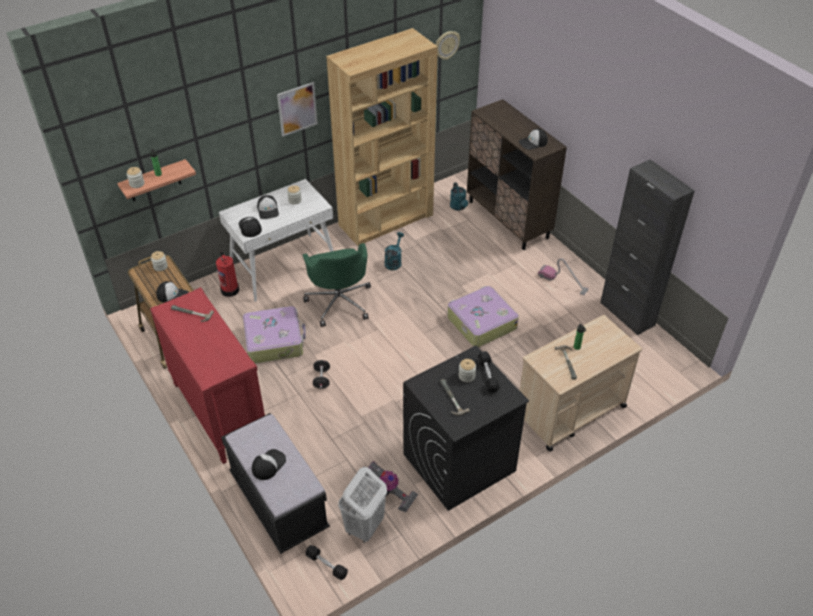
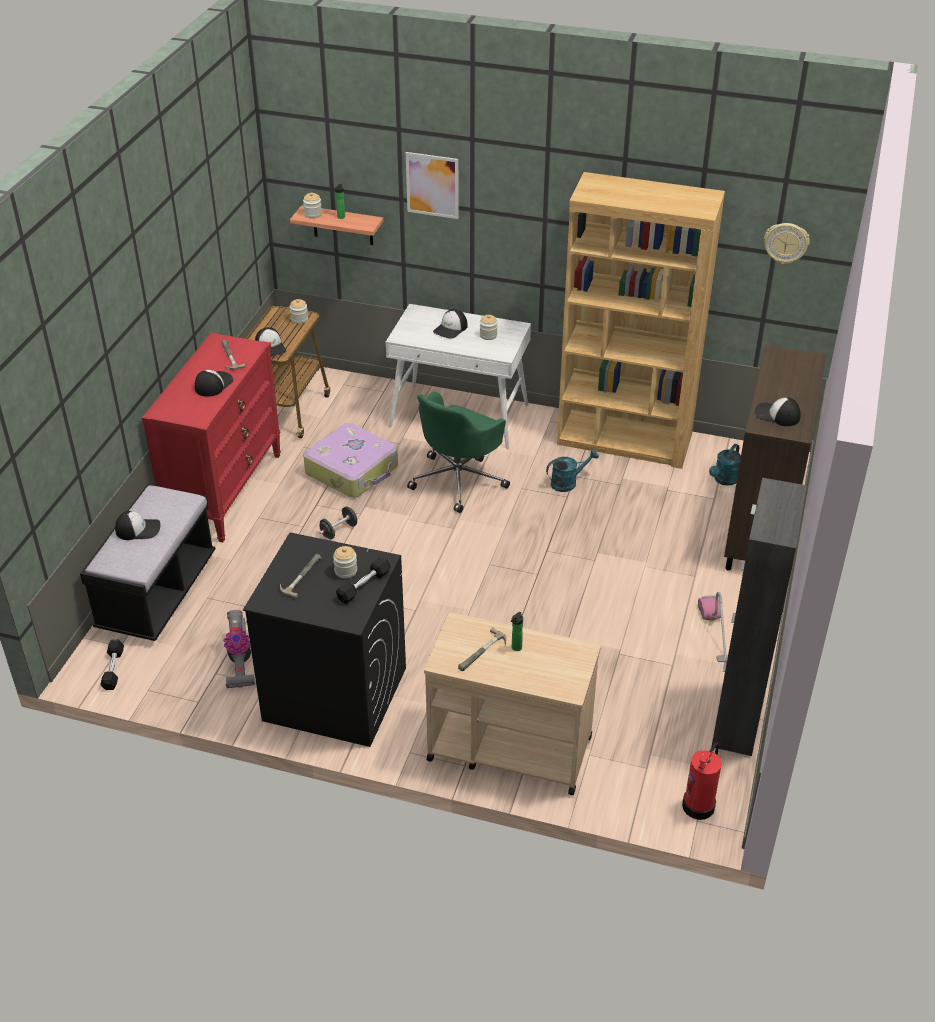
camera: 50 degrees right, 5 degrees down
(230, 289) = (385, 402): fire extinguisher -> fire extinguisher (699, 805)
(249, 227) = (411, 332): cap -> cap (213, 384)
(297, 109) = (537, 225): picture -> picture (432, 185)
(364, 527) = (182, 669): white laundry basket -> none
(481, 322) = (559, 599): suitcase -> none

